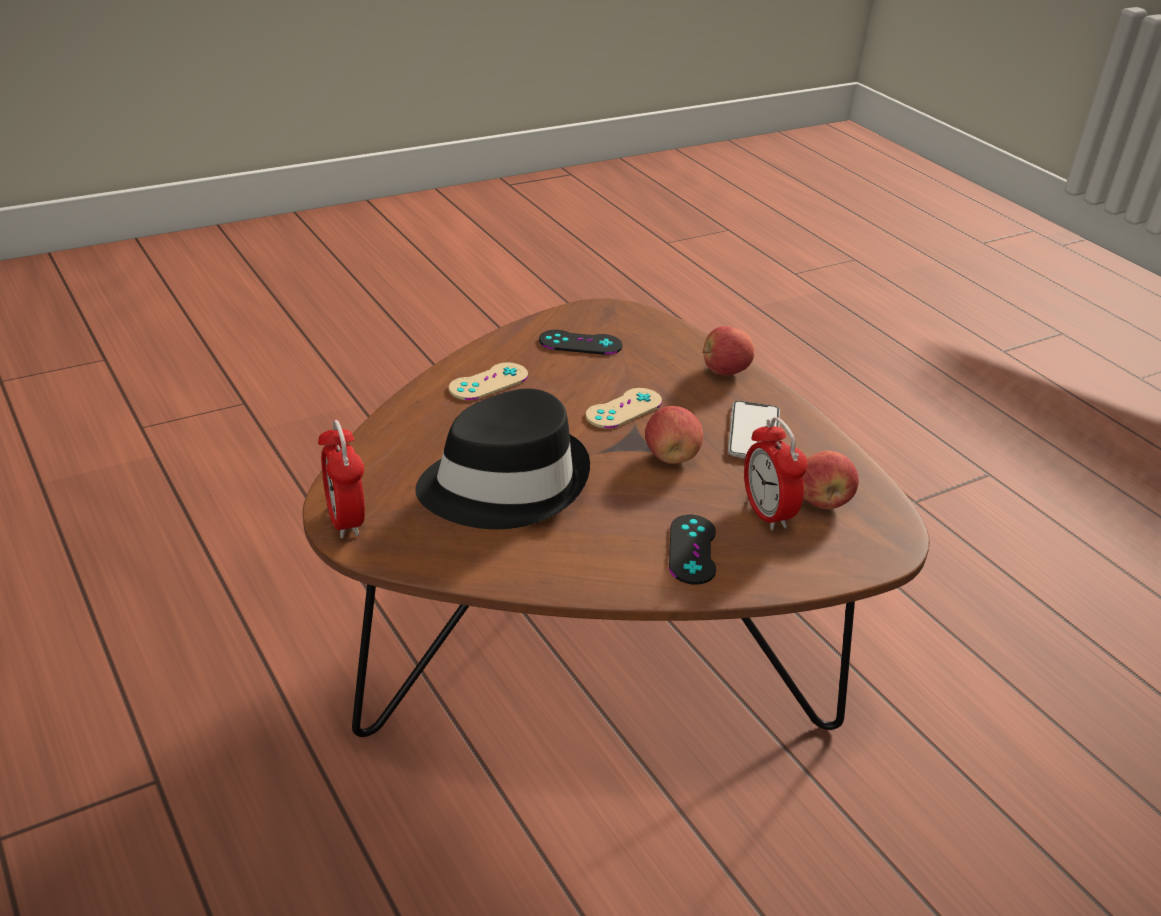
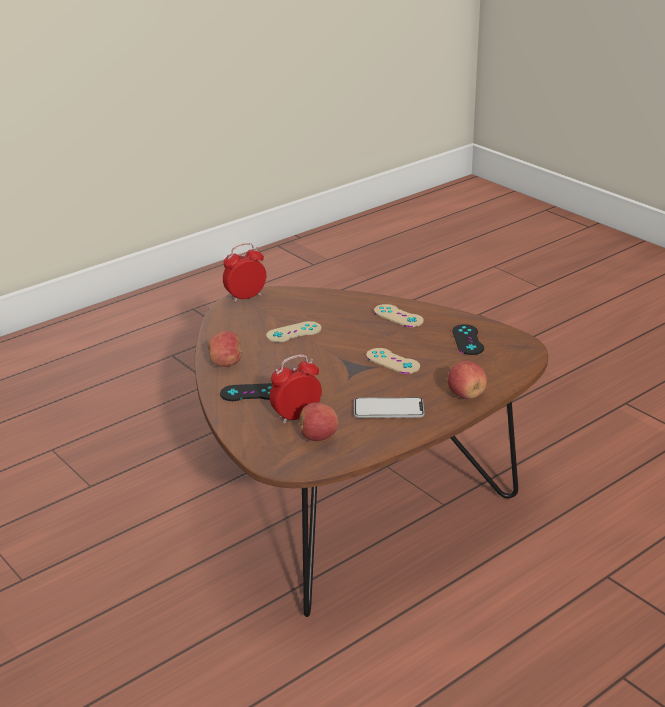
camera: 85 degrees right, 5 degrees down
(503, 483) = (294, 332): black hat -> beige game controller
(671, 457) = (345, 381): apple -> apple (226, 363)

